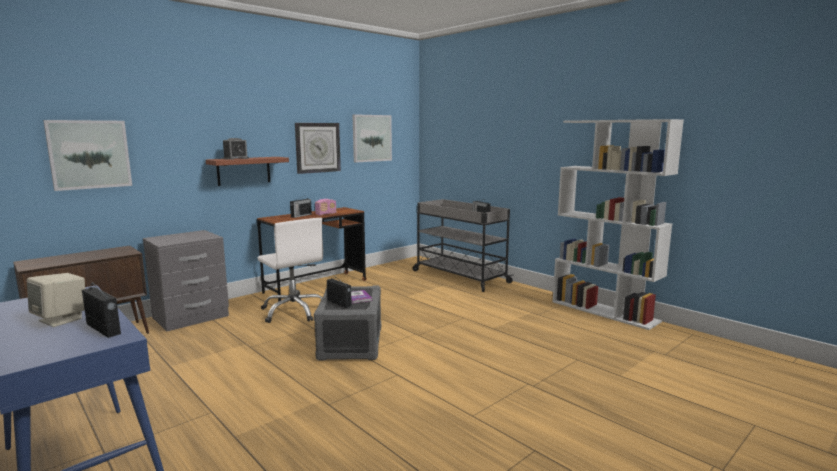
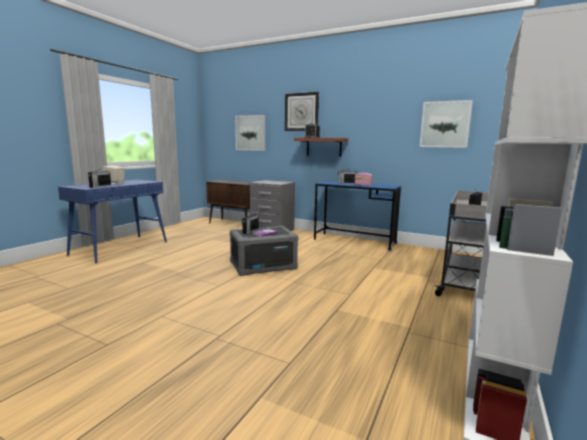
camera: 70 degrees right, 0 degrees up
(294, 311) = (302, 245): white office chair -> none
(316, 286) = (354, 241): brown desk -> blue desk
(317, 147) = (383, 132): wall clock -> wall clock (301, 112)

